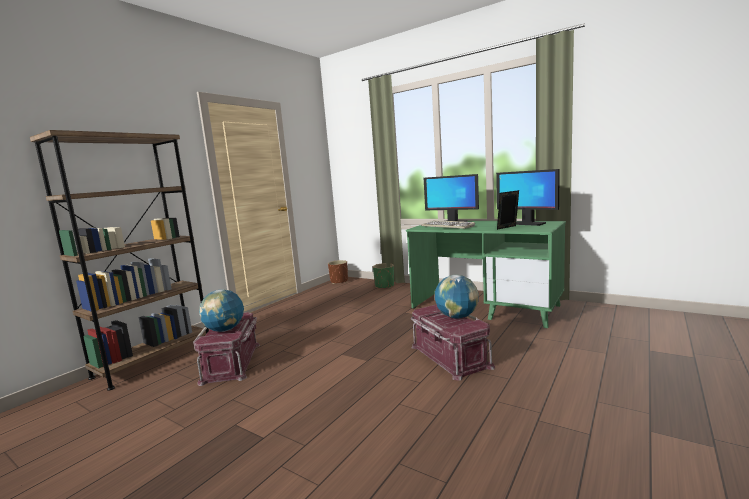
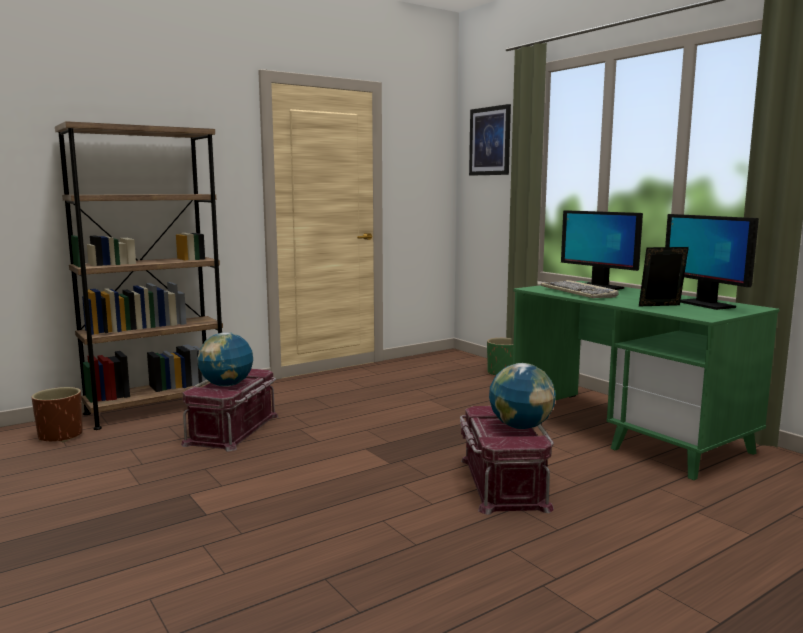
camera: 20 degrees right, 0 degrees up
(339, 281) = (444, 356): brown planter -> brown planter (61, 436)
(353, 140) = (490, 141): none -> picture

